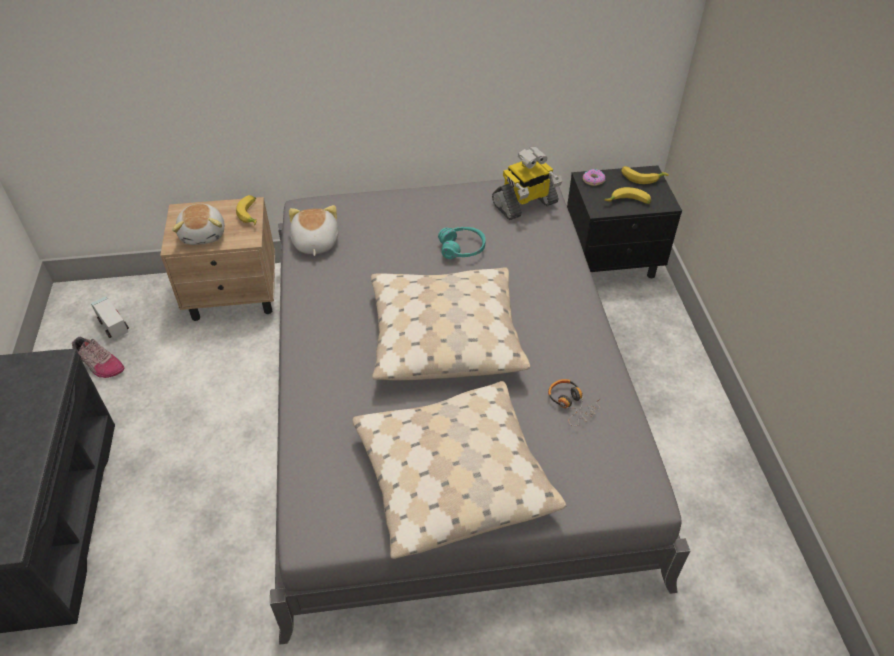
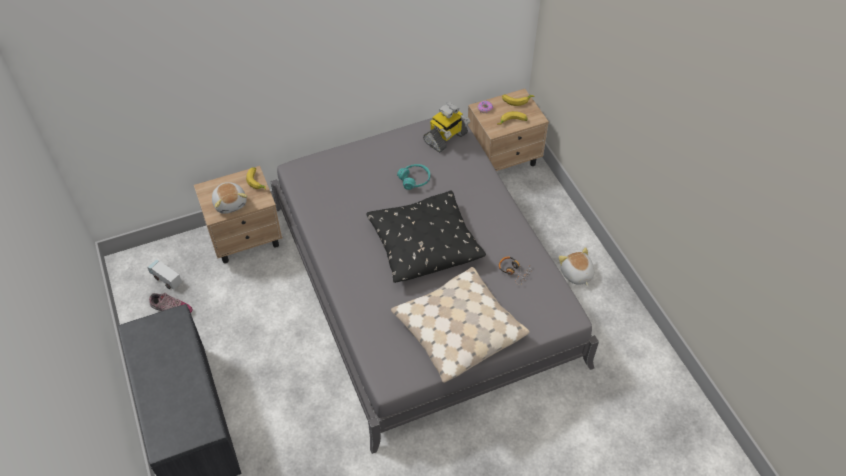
camera: 15 degrees left, 5 degrees up
(314, 243) = (313, 195): plush toy -> plush toy (576, 274)
(444, 336) = (424, 243): beige pillow -> black pillow
(612, 261) = (504, 158): black nightstand -> beige nightstand

